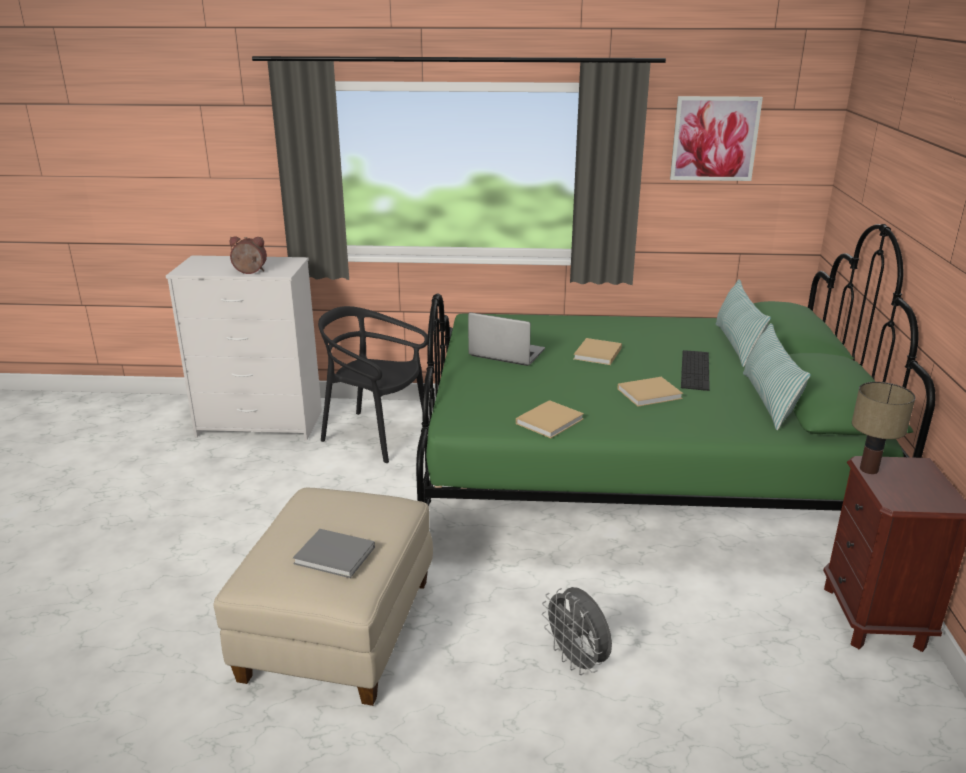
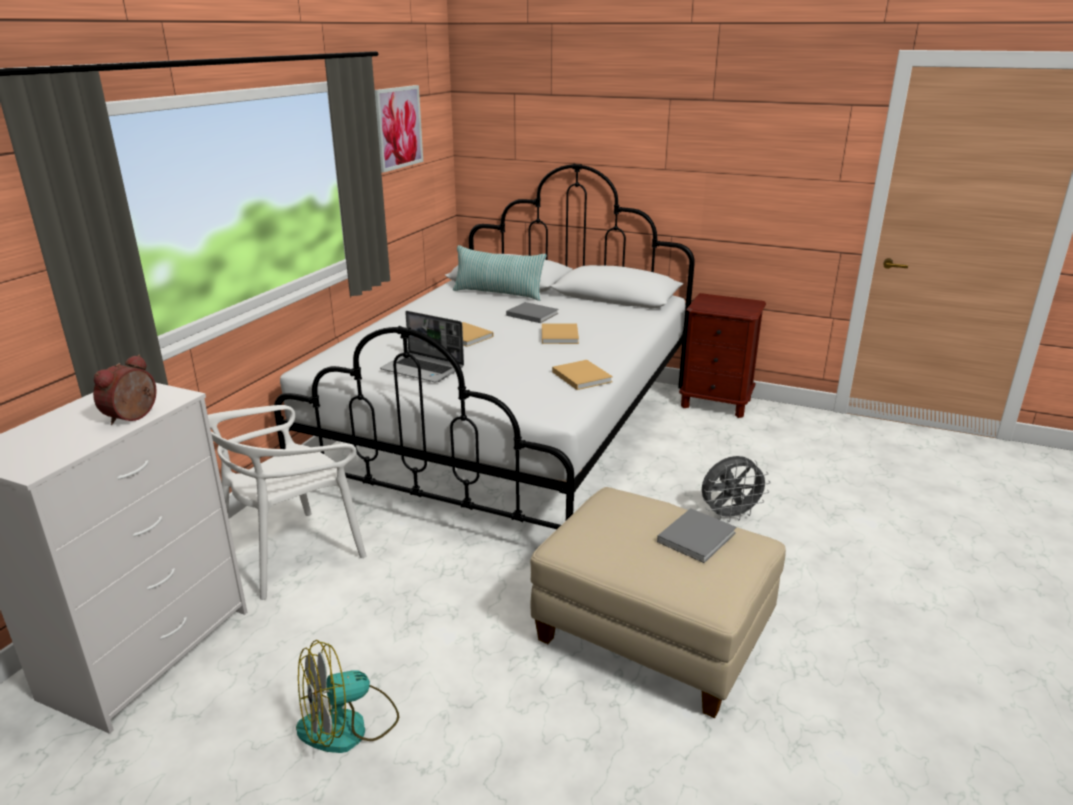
camera: 70 degrees left, 0 degrees up
(209, 508) = (348, 725): none -> fan
(375, 435) = (293, 554): black chair -> white chair
(505, 353) = (424, 369): laptop -> laptop turned 105 degrees counterclockwise
(633, 480) = (511, 434): green bed -> white bed
(695, 370) = (531, 314): keyboard -> grey book
(768, 400) = (599, 307): pillow -> none
(868, 469) = (707, 308): table lamp -> none

